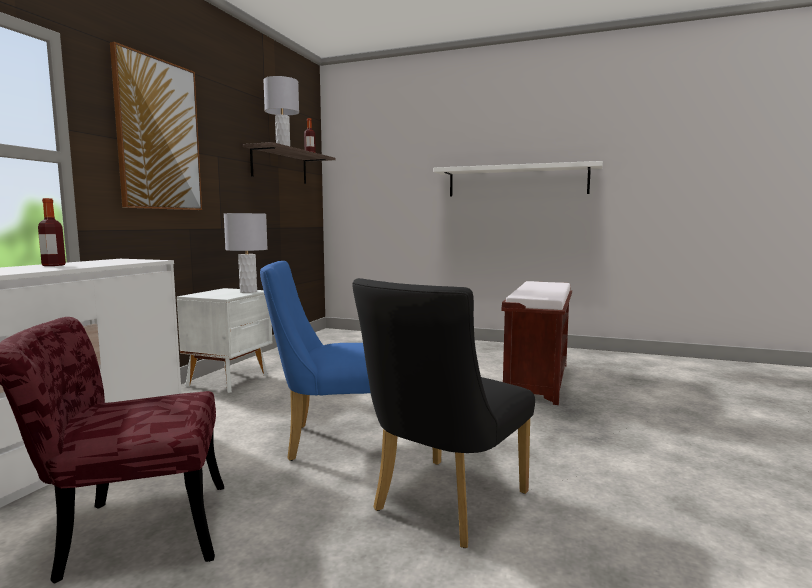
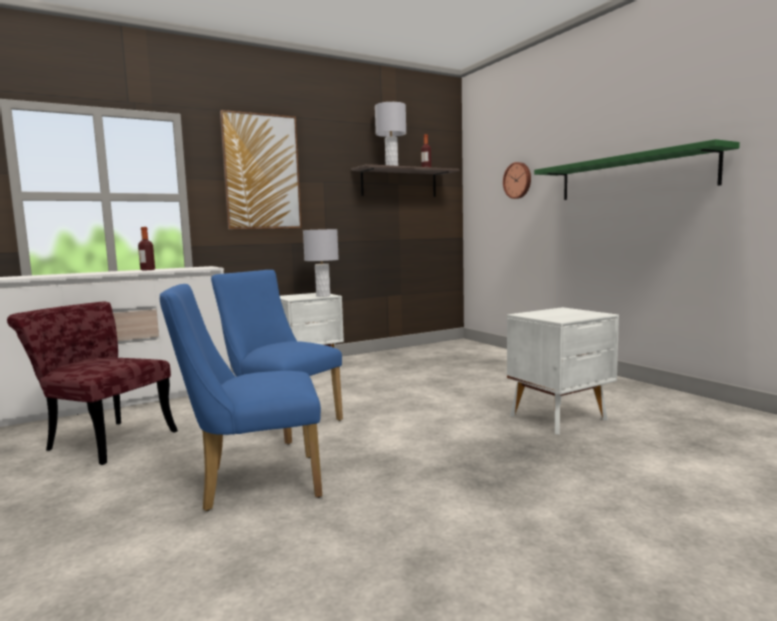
camera: 40 degrees right, 0 degrees up
(396, 175) = (518, 180): none -> wall clock
(443, 506) = (252, 483): black chair -> blue chair
(517, 181) = (632, 176): white shelf -> green shelf
(537, 379) = (560, 418): brown bench -> white nightstand

